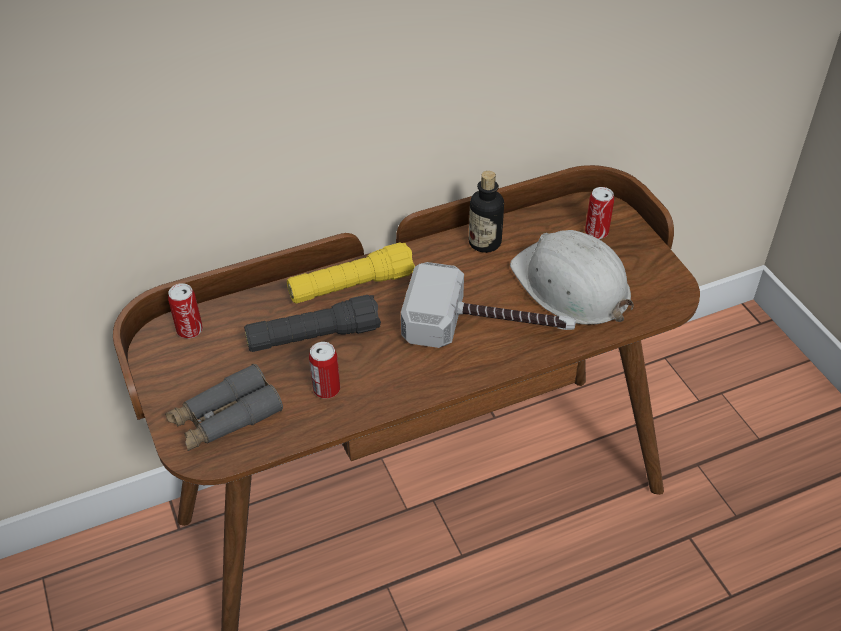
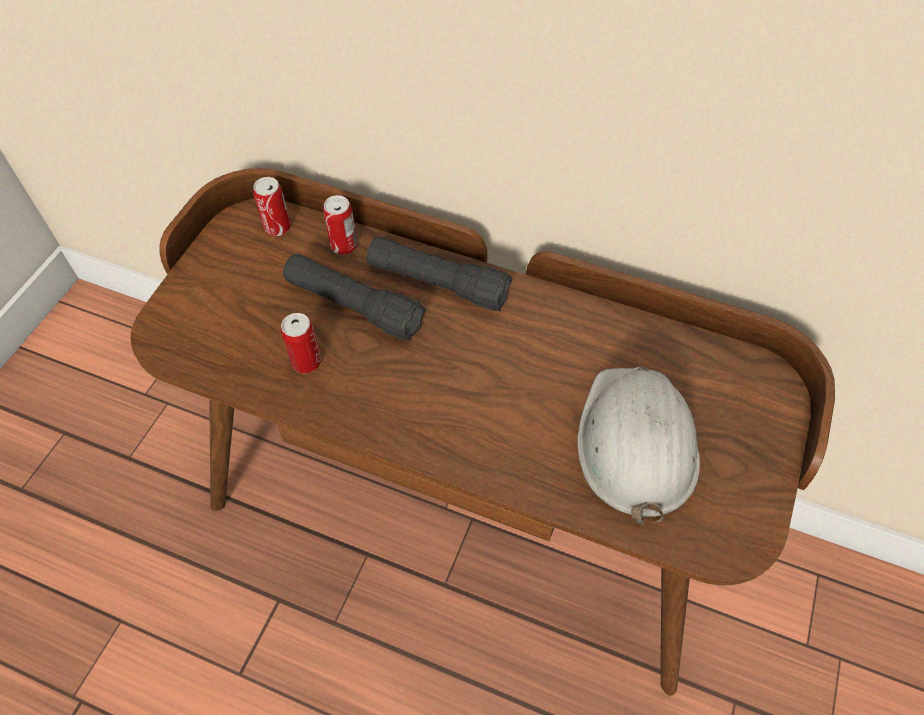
camera: 45 degrees right, 10 degrees up
(225, 418) = (211, 323): grey binoculars -> none
(351, 286) = (438, 284): yellow flashlight -> black flashlight
(484, 242) = (605, 332): bottle -> none
(489, 327) = (505, 419): hammer -> none
(596, 232) = (734, 407): can -> can (344, 245)

